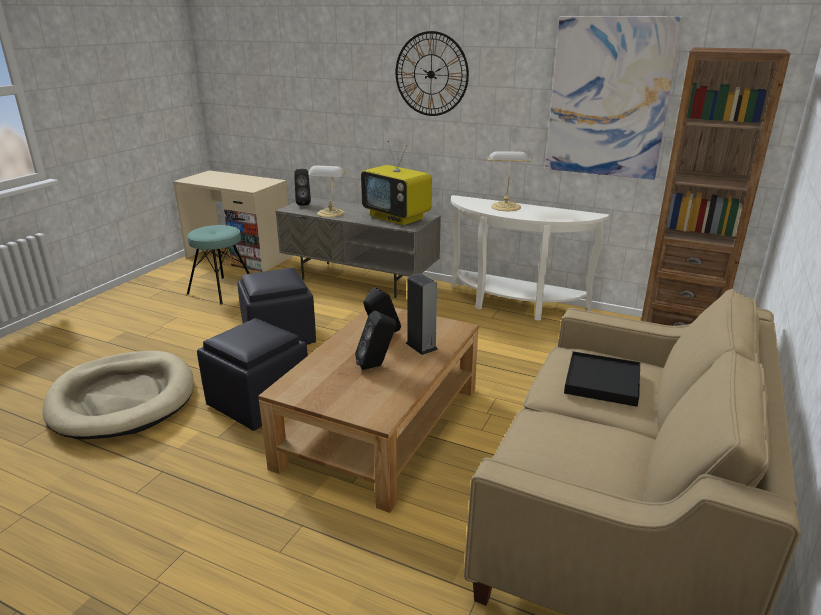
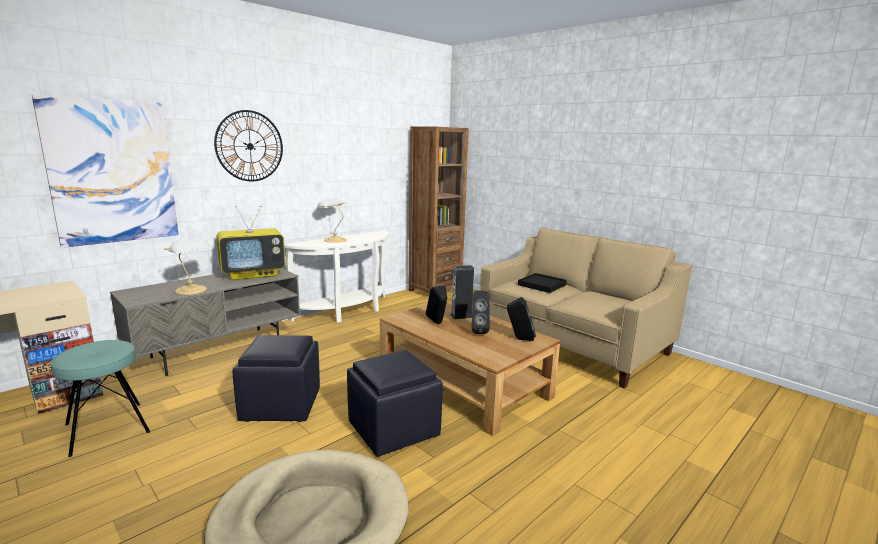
camera: 70 degrees left, 10 degrees down
(303, 204) = (133, 295): black speaker -> black speaker (520, 339)
(608, 98) = (372, 157): picture -> picture (112, 172)

